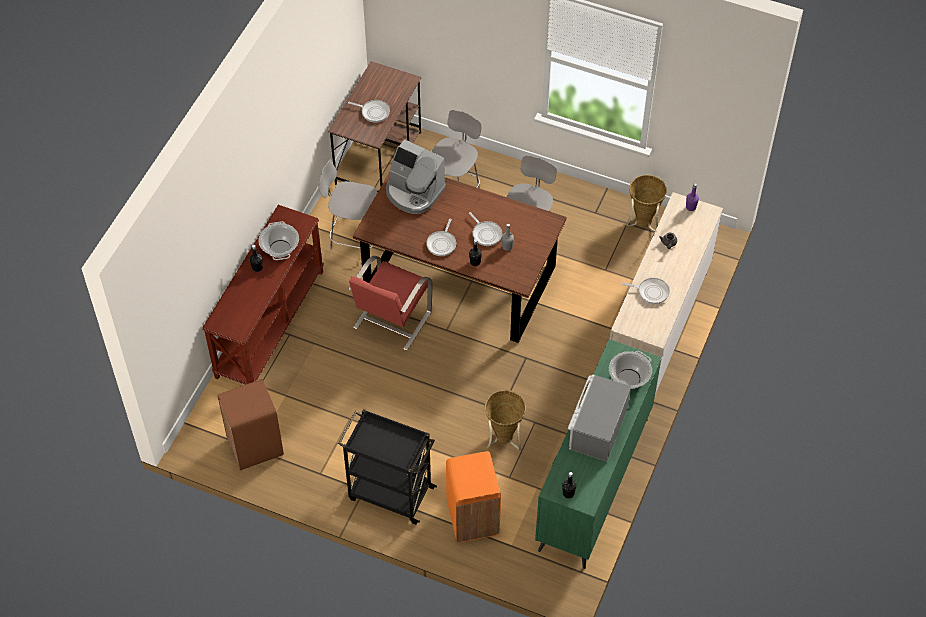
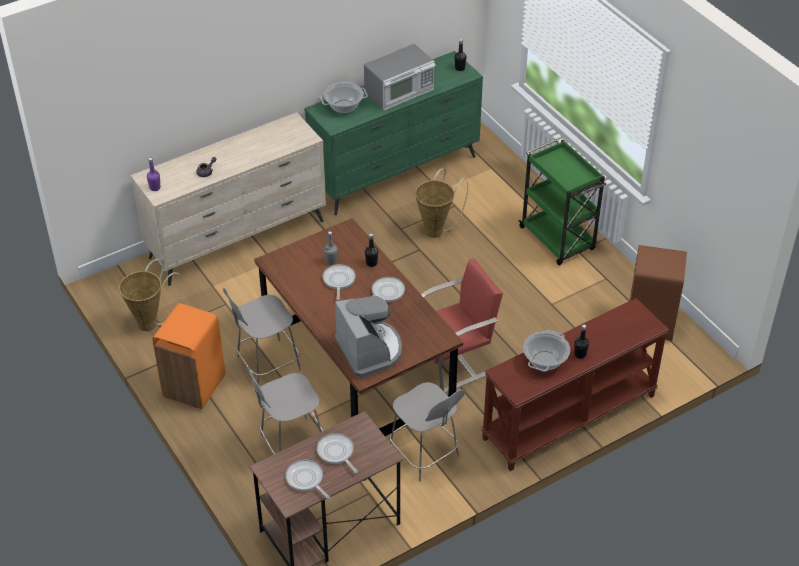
camera: 145 degrees left, 10 degrees down
(389, 493) = (558, 240): black cart -> green cart
(472, 519) = (507, 195): orange trash can -> orange trash can (195, 387)
(651, 292) = (261, 148): frying pan -> frying pan (306, 479)

